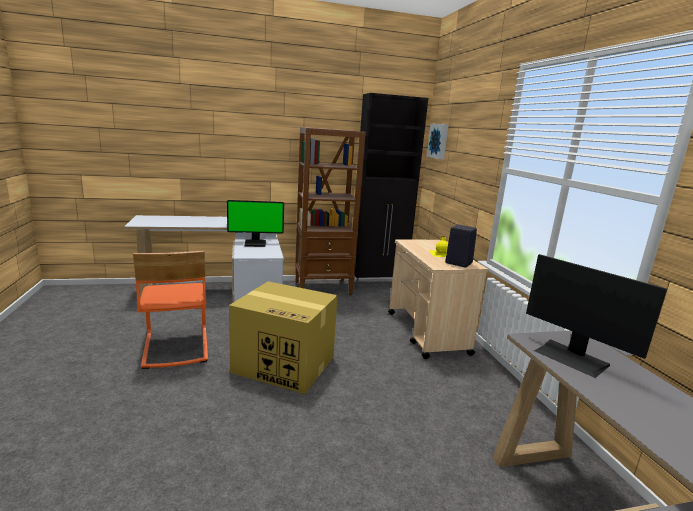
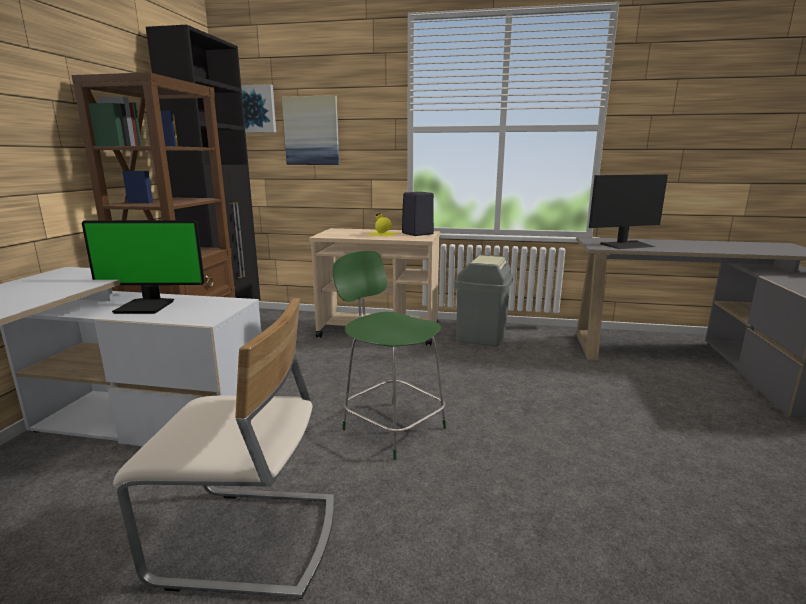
camera: 65 degrees left, 0 degrees up
(175, 347) = (247, 541): orange chair -> beige chair
(255, 243) = (147, 306): monitor -> monitor turned 75 degrees clockwise
(285, 364) = (391, 427): cardboard box -> green chair
(457, 161) = (311, 131): none -> picture
(476, 382) = (482, 336): none -> grey trash can

